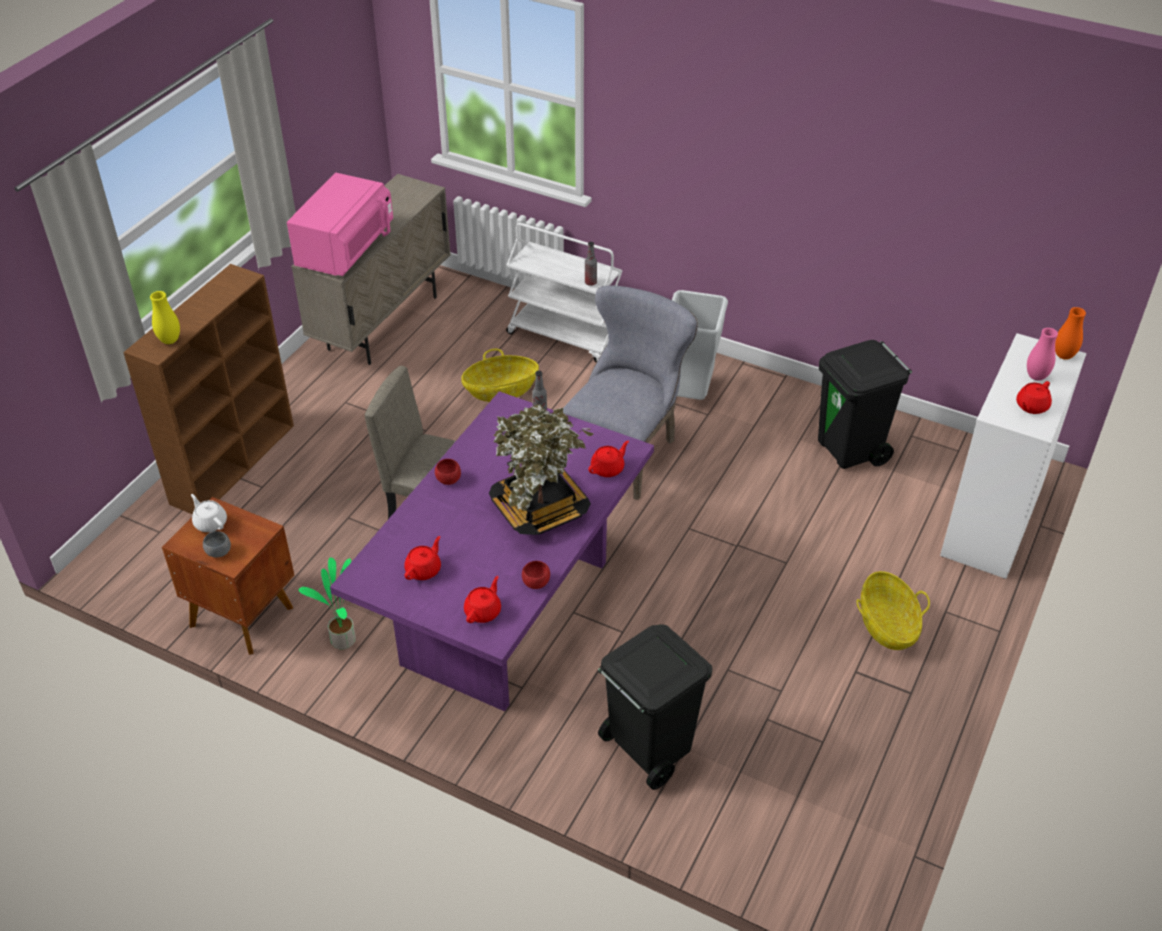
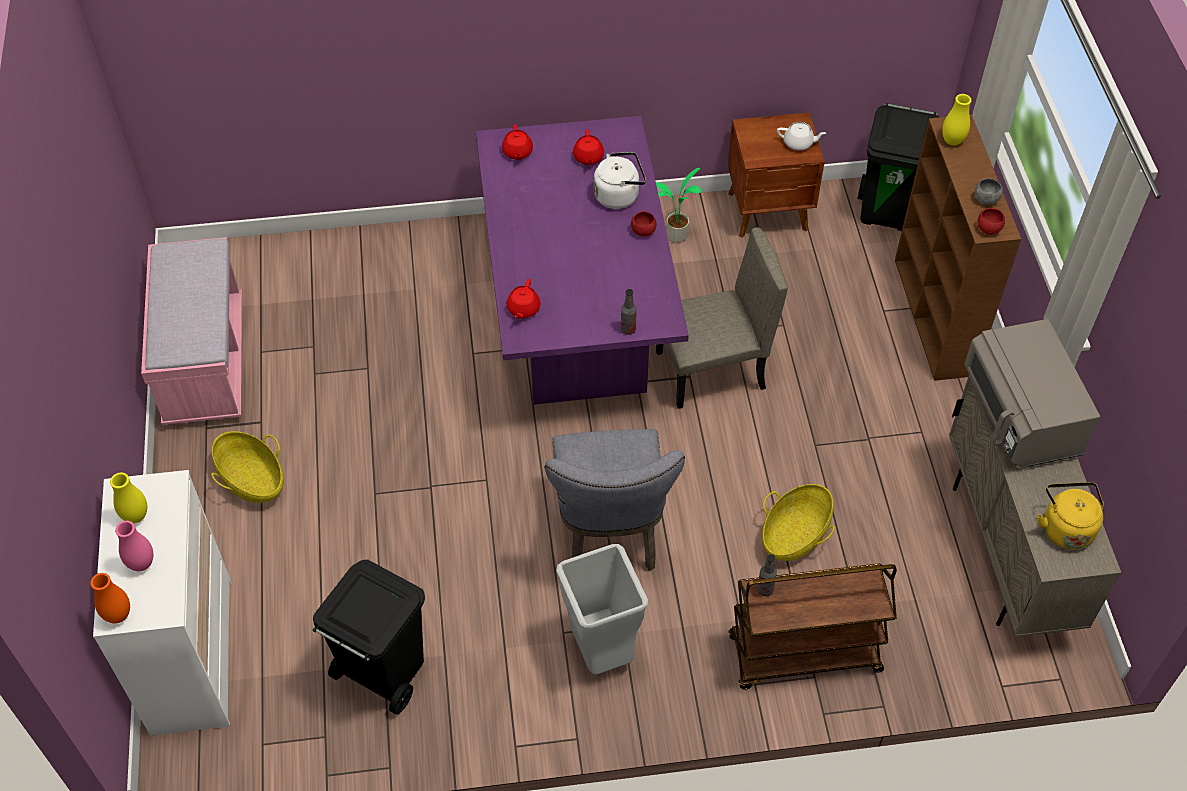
camera: 145 degrees right, 10 degrees up
(218, 552) = (765, 128): grey bowl -> grey bowl (986, 199)
(346, 250) = (1019, 416): pink microwave -> grey microwave
(398, 199) = (1065, 527): none -> yellow kettle
(434, 520) = (619, 195): none -> white kettle
(536, 582) = (498, 189): red bowl -> red bowl (988, 228)
(540, 509) = (547, 245): potted plant -> none
(565, 336) = (803, 655): white cart -> brown cart
(648, 748) = (389, 280): black trash can -> black trash can (888, 212)
(885, 760) = (205, 363): none -> pink bench
(1031, 406) = (136, 516): red teapot -> yellow vase

